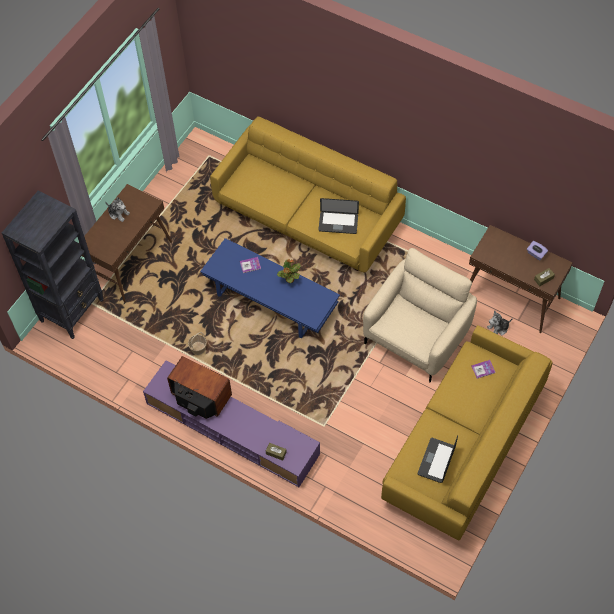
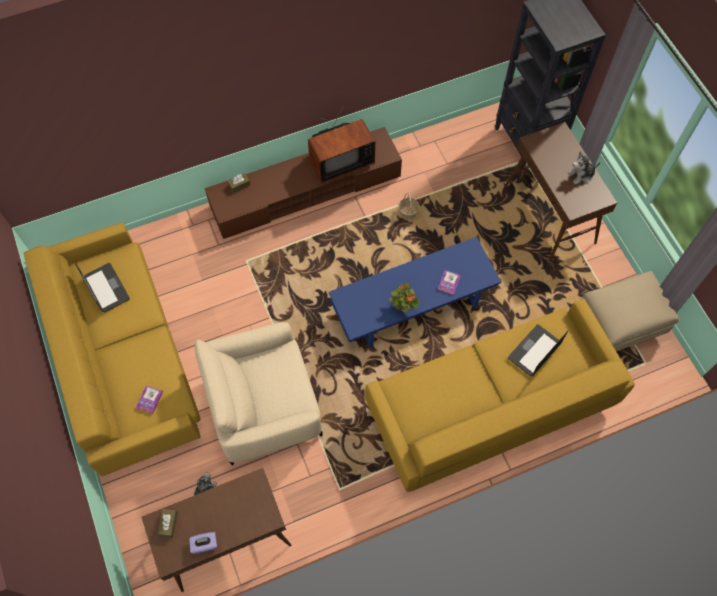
camera: 125 degrees right, 5 degrees up
(190, 181) = (620, 323): none -> beige ottoman
(232, 429) = (306, 191): purple tv stand -> brown tv stand
(338, 223) = (432, 391): laptop -> laptop (534, 351)
(416, 336) = (264, 406): beige armchair -> beige armchair turned 90 degrees clockwise

